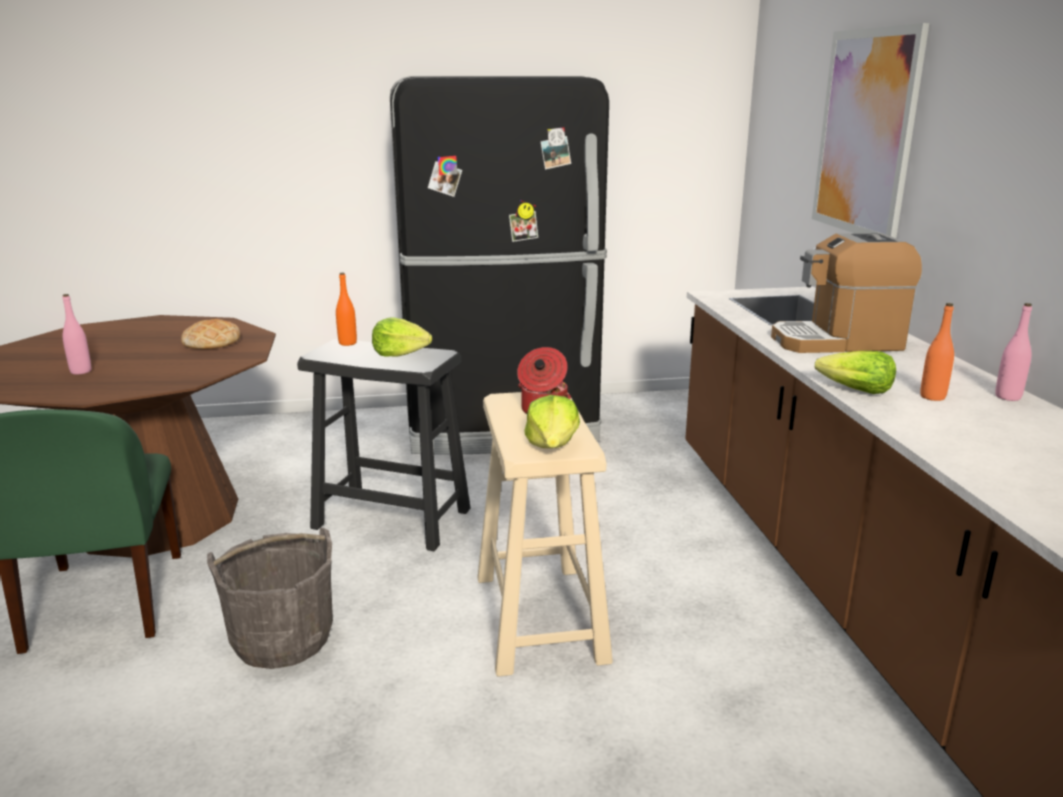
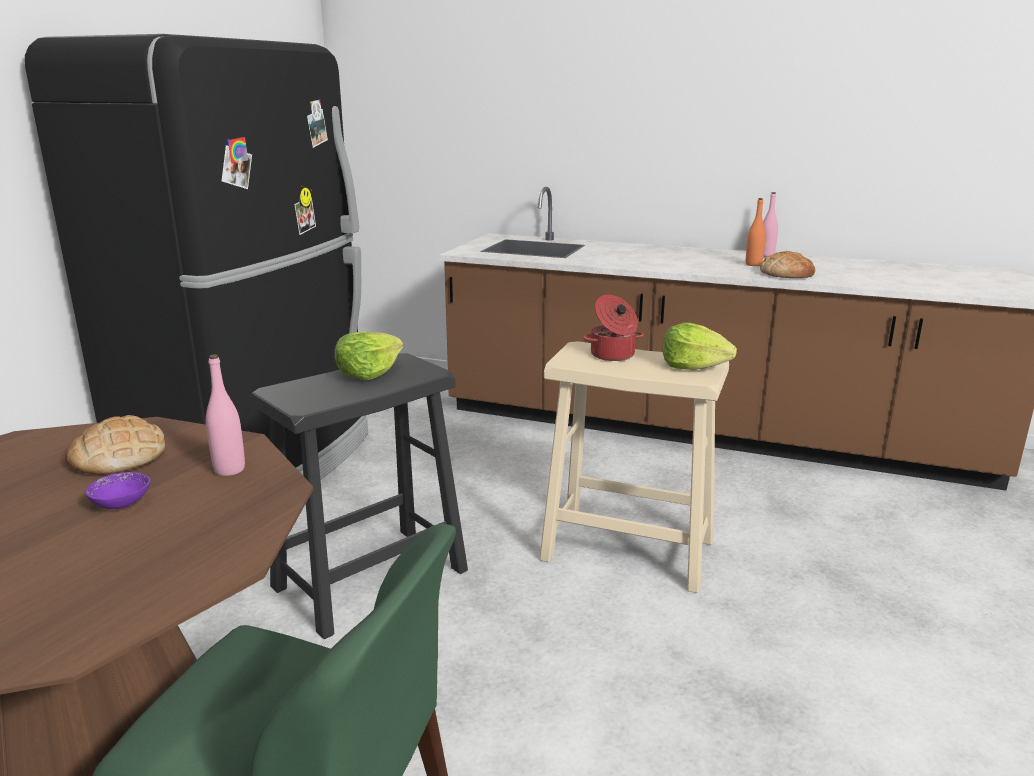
camera: 60 degrees left, 0 degrees up
(81, 371) = (70, 567): pink bottle -> pink bottle (229, 470)
(153, 359) = (122, 503): none -> purple bowl
(282, 639) = (547, 709): grey bucket -> none
(347, 343) = (286, 388): orange bottle -> none
(837, 342) = (627, 255): coffee machine -> none
(855, 390) = (727, 272): lettuce -> none
(865, 133) = (535, 96): picture -> none
(920, 418) = (787, 273): none -> bread

